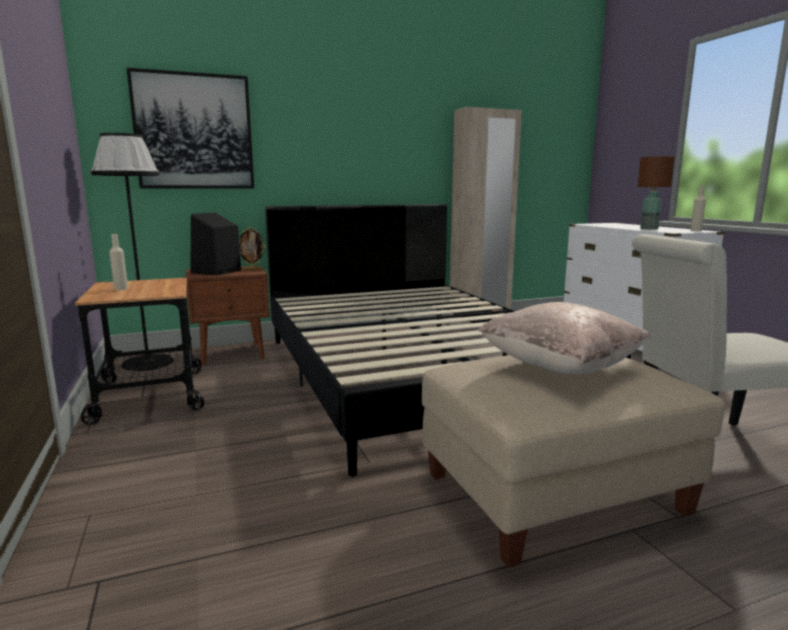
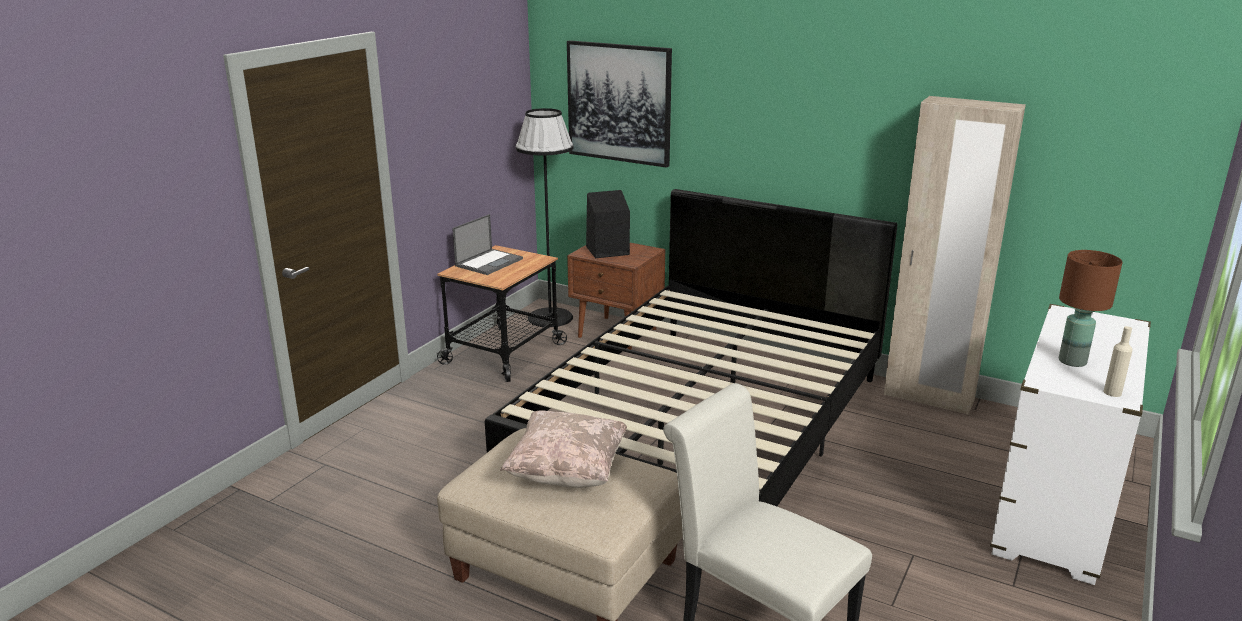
camera: 50 degrees right, 10 degrees up
(121, 288) = (489, 262): beige bottle -> laptop
(252, 268) = (645, 254): picture frame -> none

